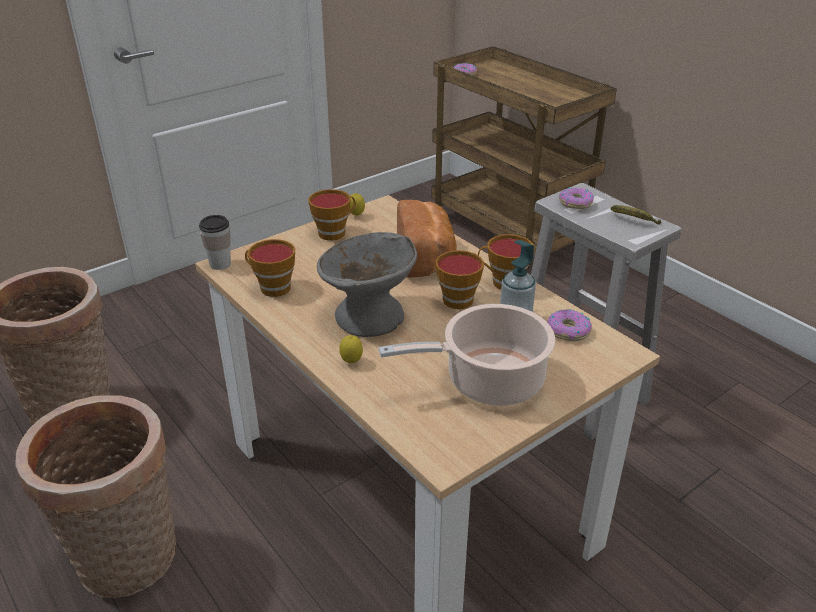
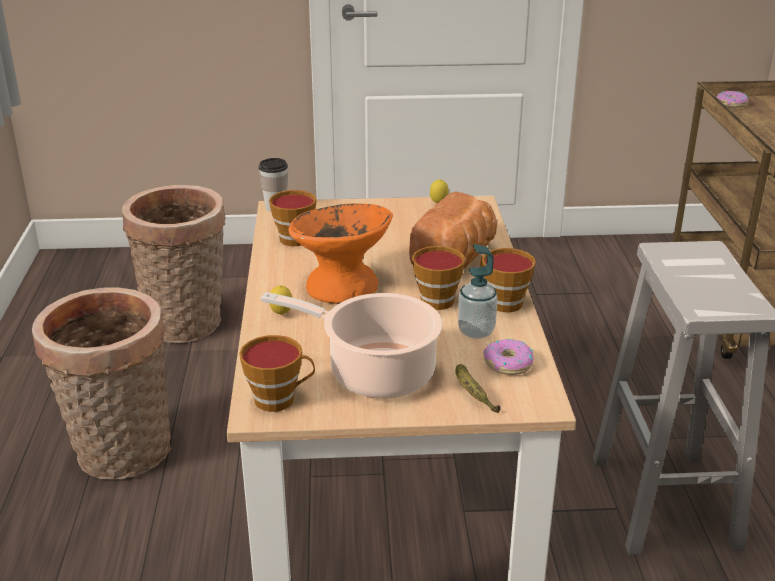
camera: 35 degrees right, 5 degrees down
(334, 232) = (400, 212): cup -> cup (279, 399)
(370, 316) = (342, 286): grey bowl -> orange bowl
(575, 203) = (682, 257): donut -> none
(633, 220) = (729, 293): banana -> banana (472, 395)

